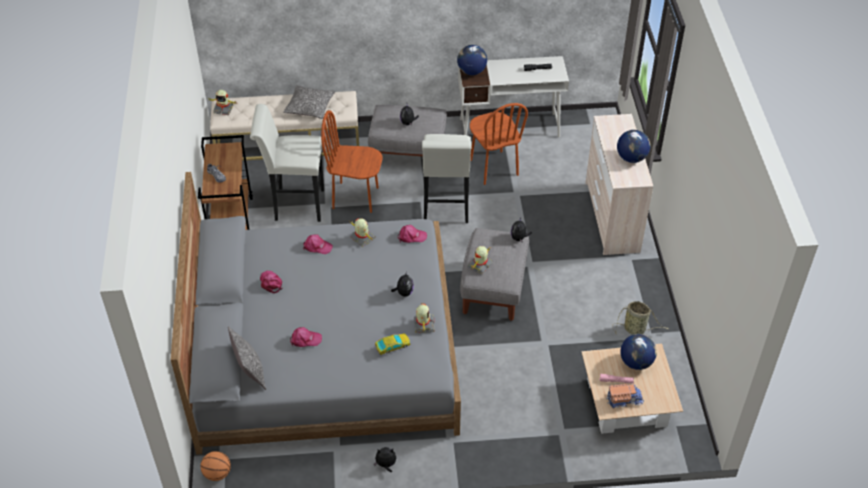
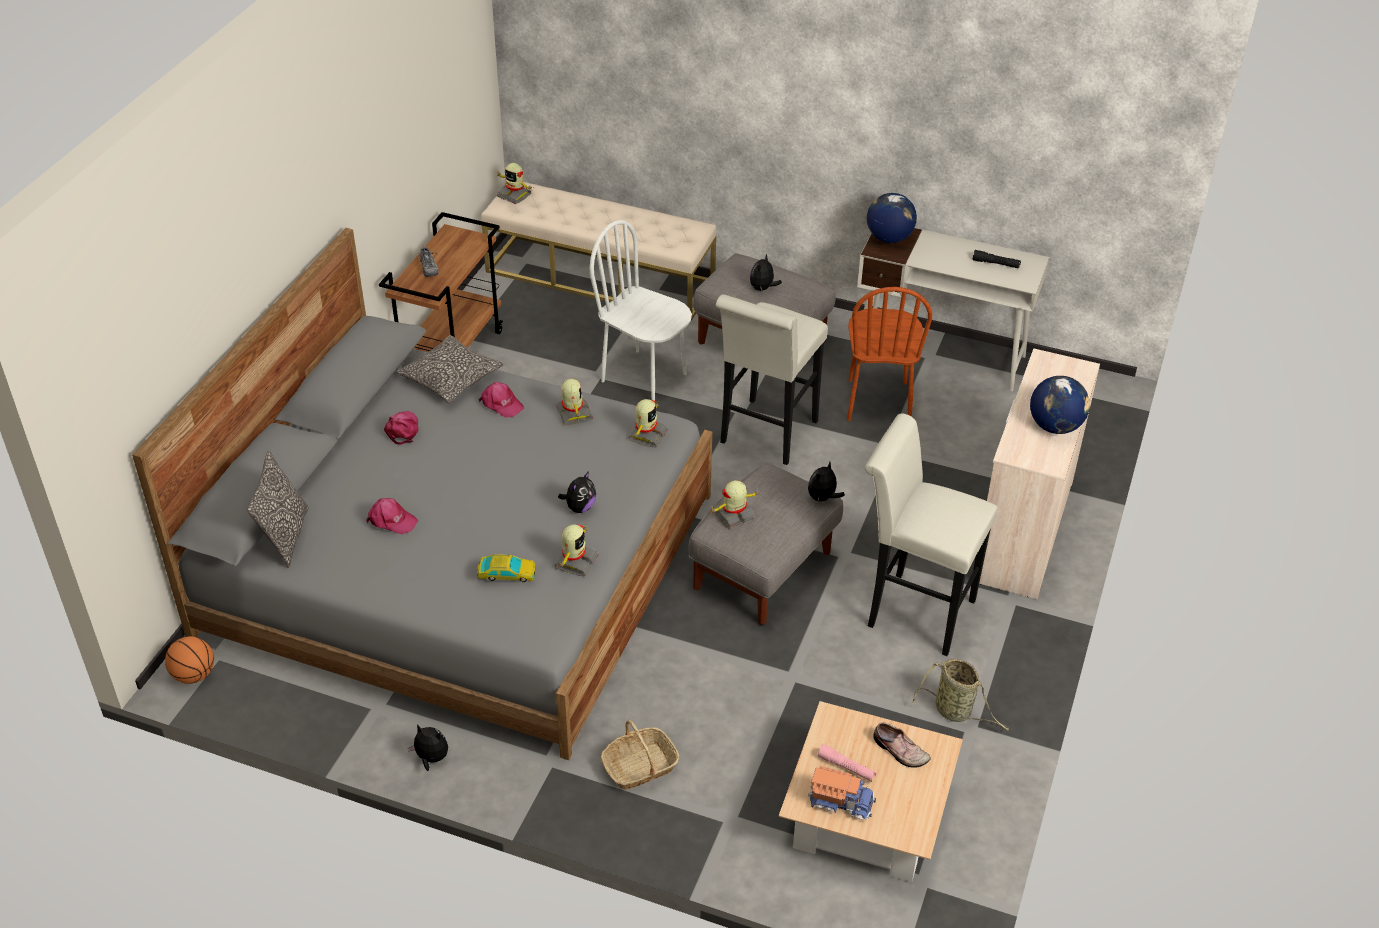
camera: 25 degrees right, 5 degrees down
(294, 205) = (552, 359): white stool -> white stool (913, 610)
(309, 107) = (634, 226): pillow -> pillow (451, 378)
(355, 197) = (644, 377): brown chair -> white chair
(411, 236) = (647, 435): pink cap -> toy robot
(498, 423) = (640, 767): none -> basket
(636, 362) = (899, 751): globe -> shoe

